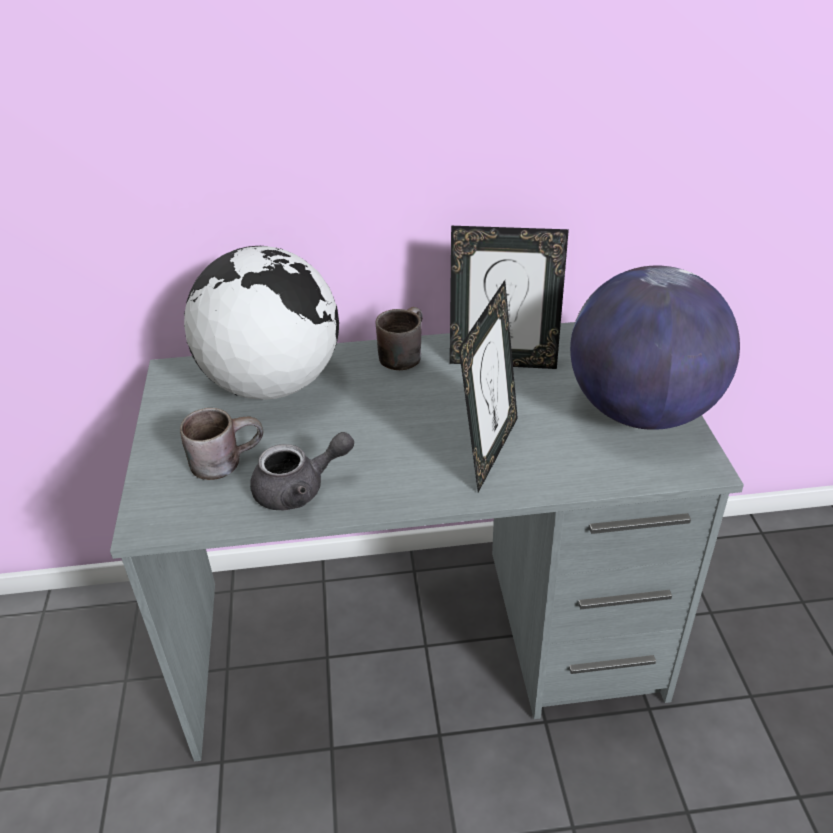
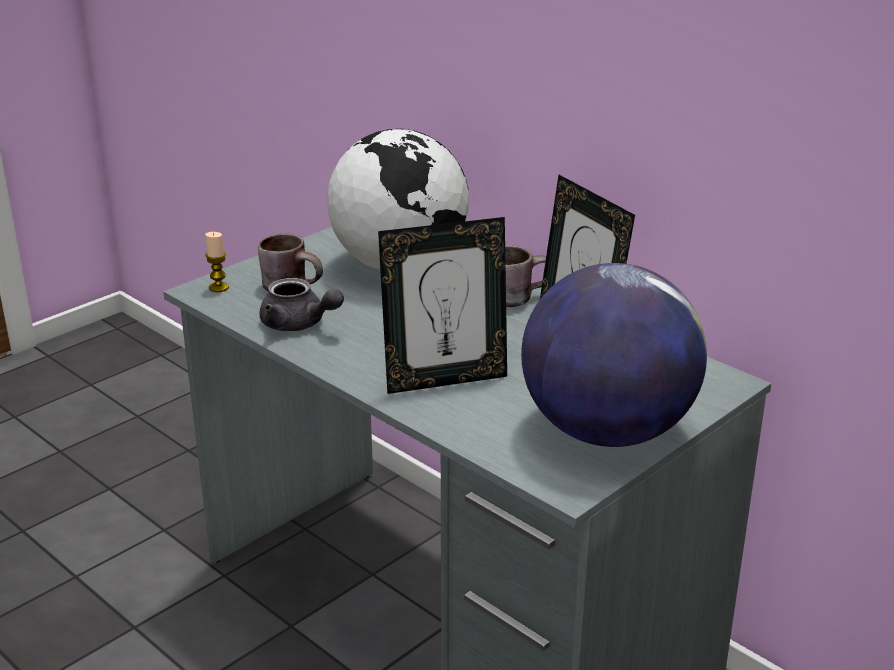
camera: 50 degrees right, 10 degrees down
(159, 508) = (219, 287): none -> candle

